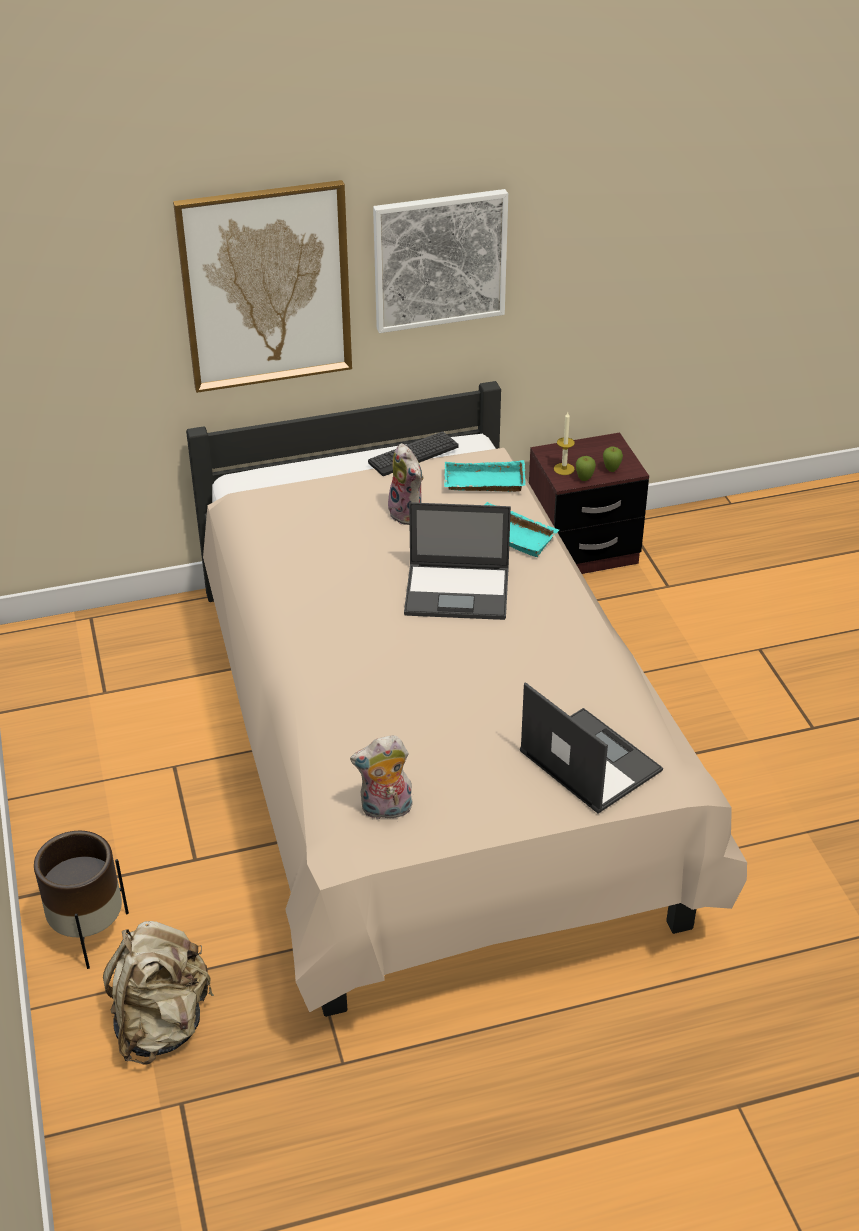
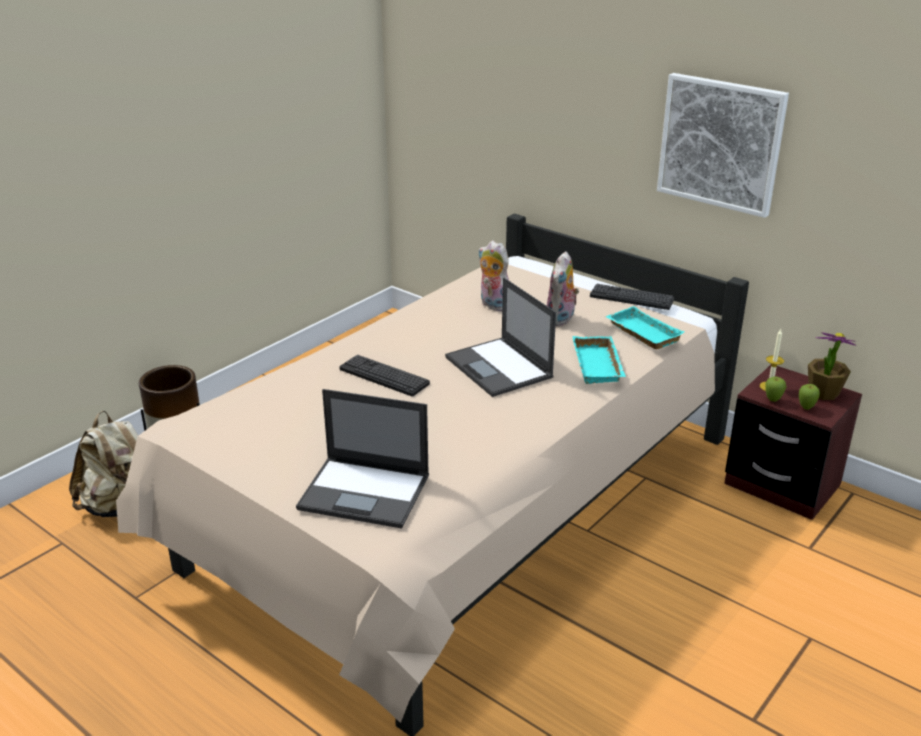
camera: 55 degrees right, 10 degrees down
(266, 287) = (585, 118): picture -> none
(385, 810) = (227, 425): plush toy -> plush toy (493, 305)
(399, 669) = (384, 376): none -> keyboard
(588, 760) = (366, 492): laptop -> laptop turned 90 degrees clockwise
(599, 449) = (823, 392): none -> potted plant

